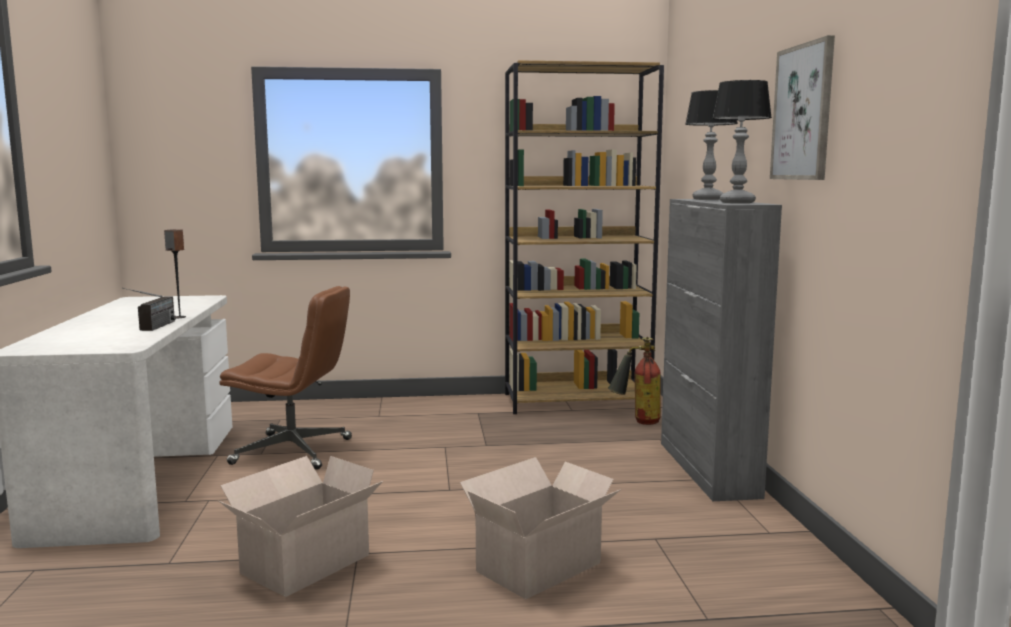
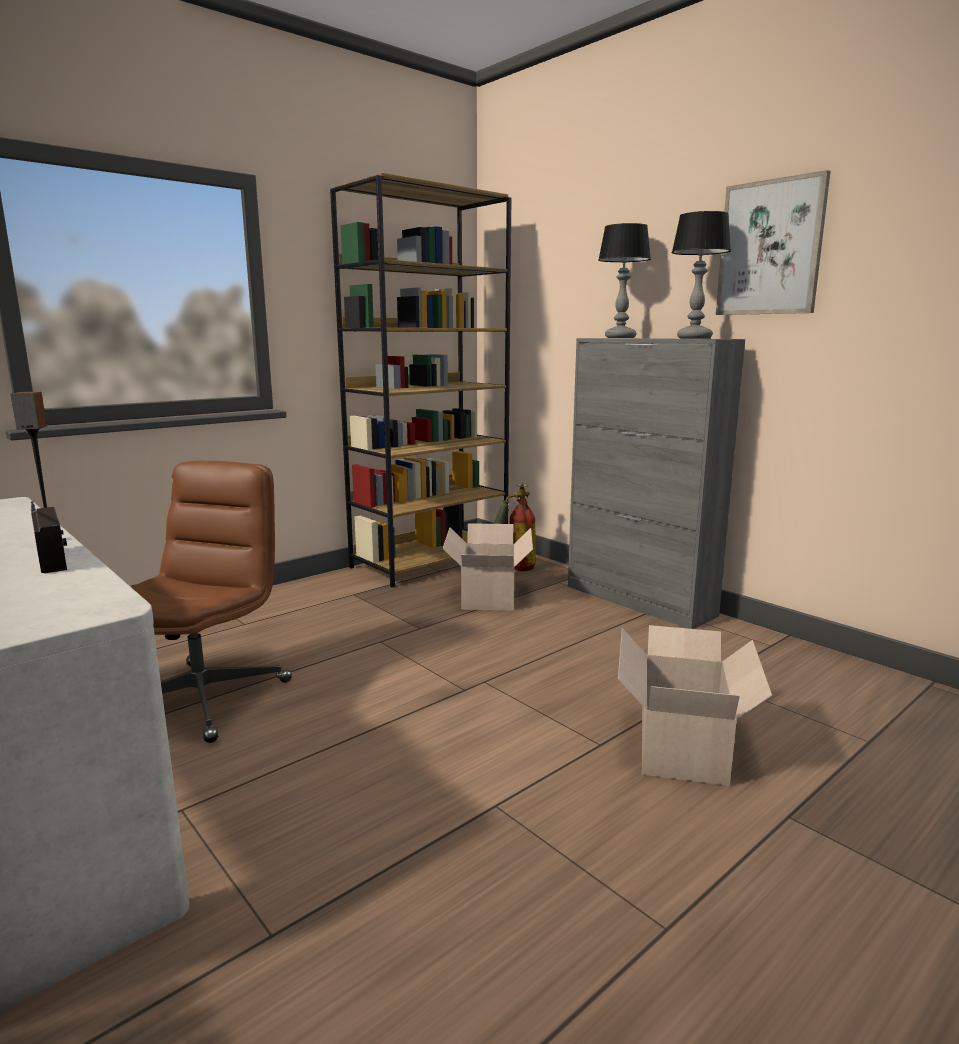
camera: 35 degrees left, 5 degrees up
(294, 451) = (202, 698): brown office chair -> brown office chair turned 45 degrees counterclockwise
(302, 565) = (460, 850): cardboard box -> cardboard box (488, 597)

